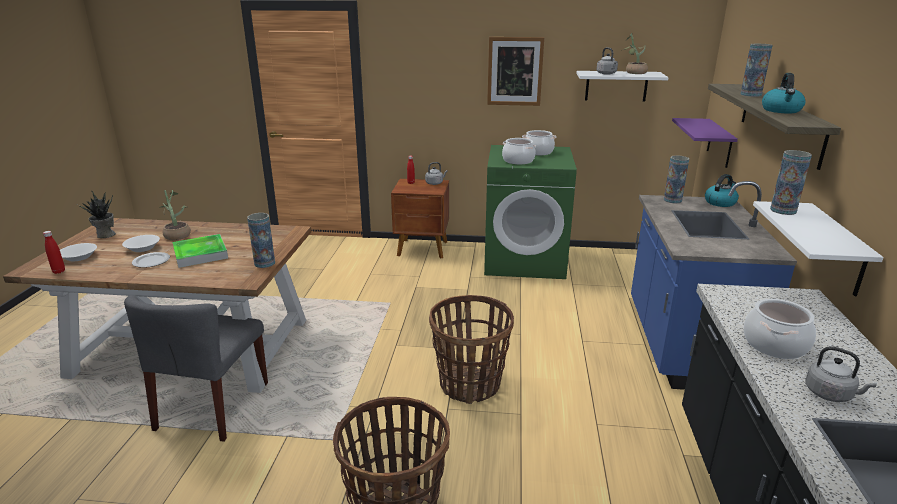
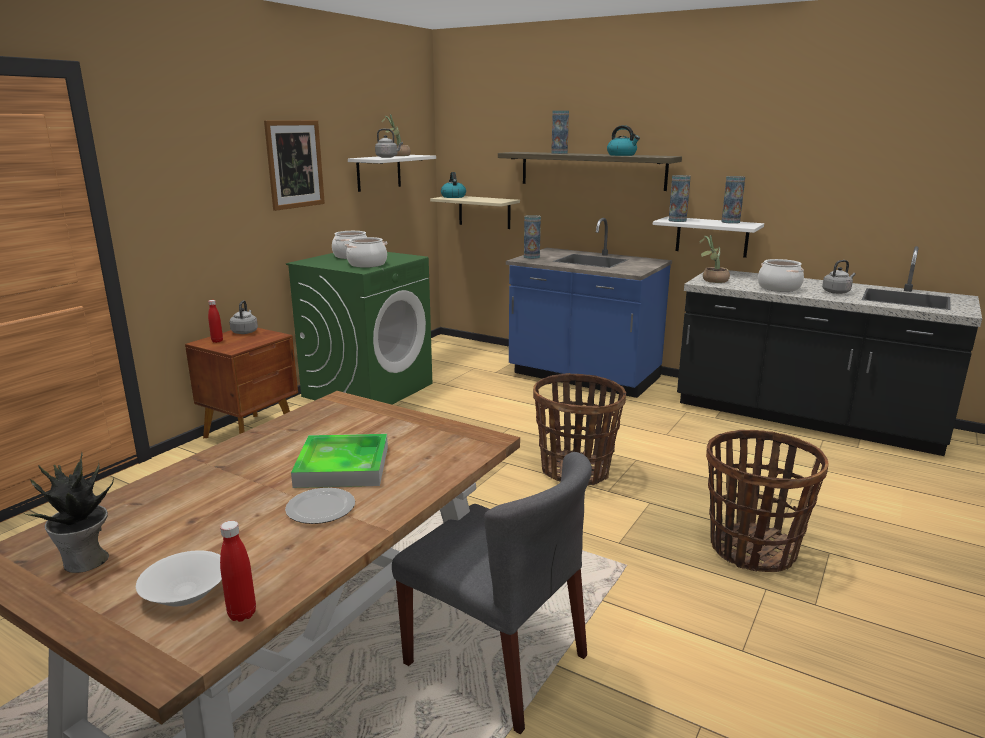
camera: 65 degrees left, 5 degrees down
(143, 248) = (238, 516): white bowl -> none
(177, 235) = (216, 483): potted plant -> potted plant (712, 280)
(264, 263) = (438, 426): vase -> vase (730, 222)
(719, 143) = (484, 212): purple shelf -> beige shelf
(720, 202) = (552, 251): kettle -> kettle (453, 197)

